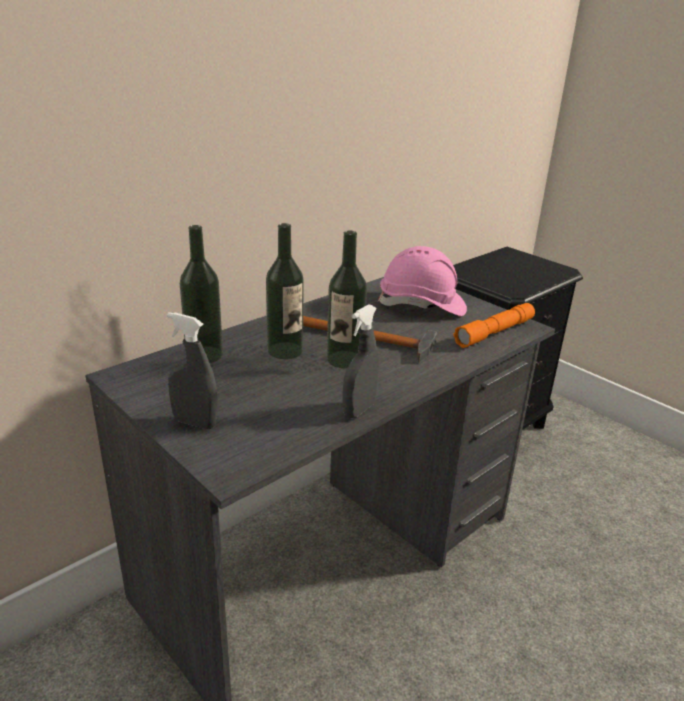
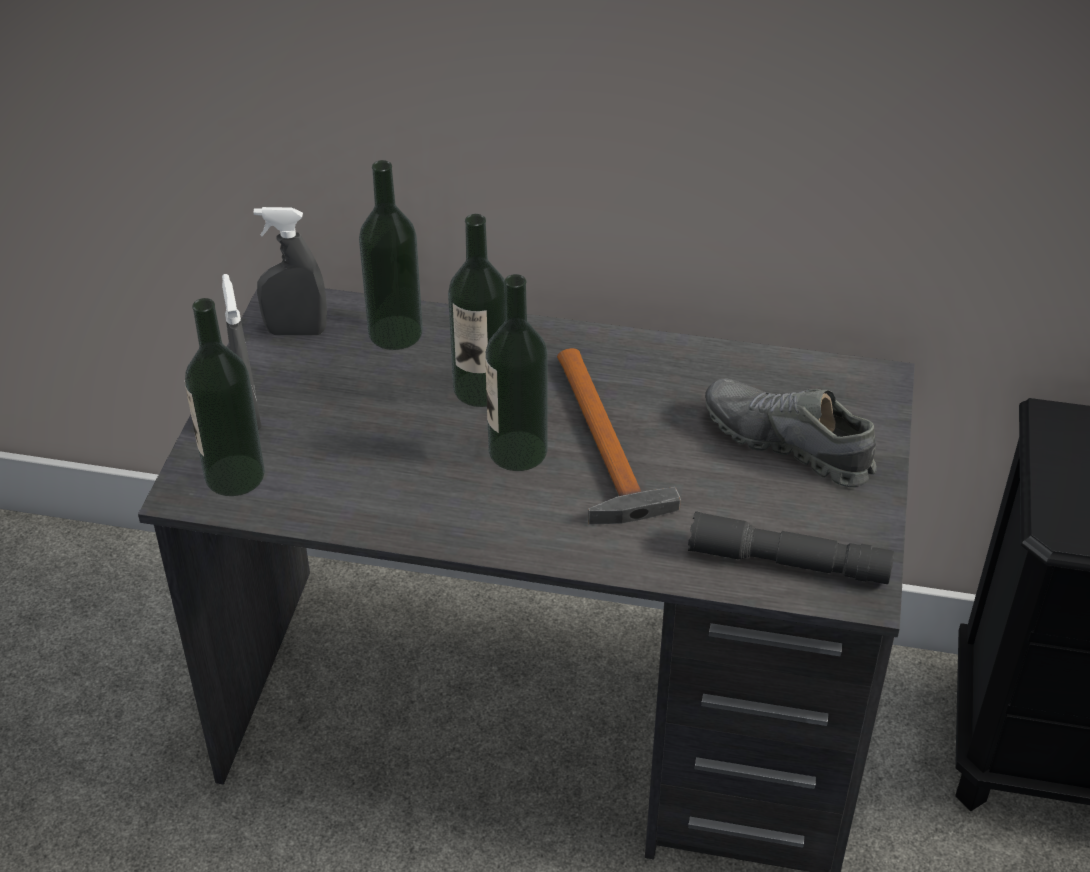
camera: 55 degrees right, 15 degrees up
(240, 448) = (234, 475): none -> bottle
(359, 410) = (405, 526): grey spray bottle -> grey spray bottle (296, 331)
(422, 305) = (787, 444): pink hard hat -> grey shoe
(494, 332) = (788, 562): orange flashlight -> grey flashlight

